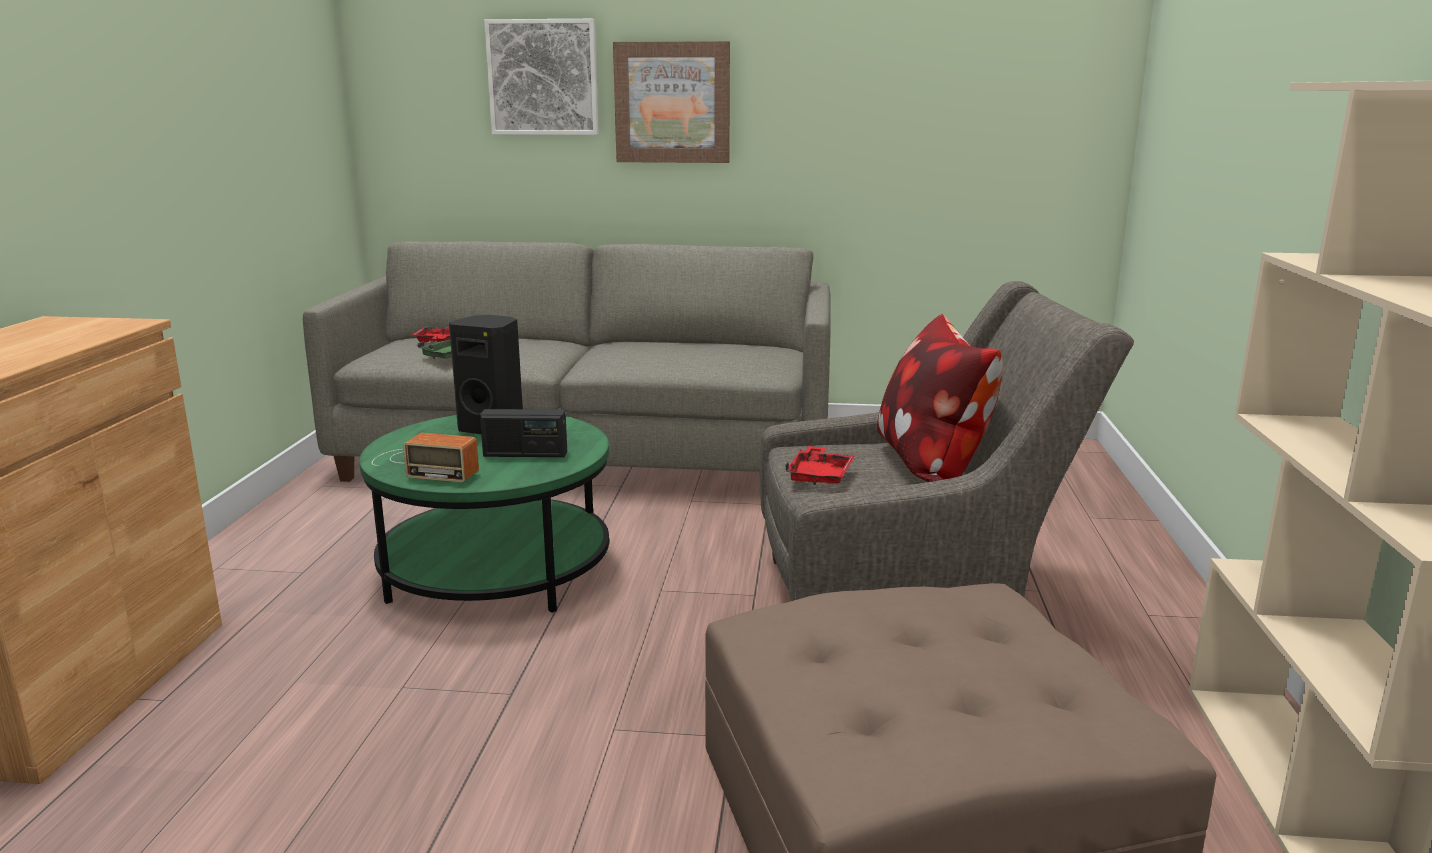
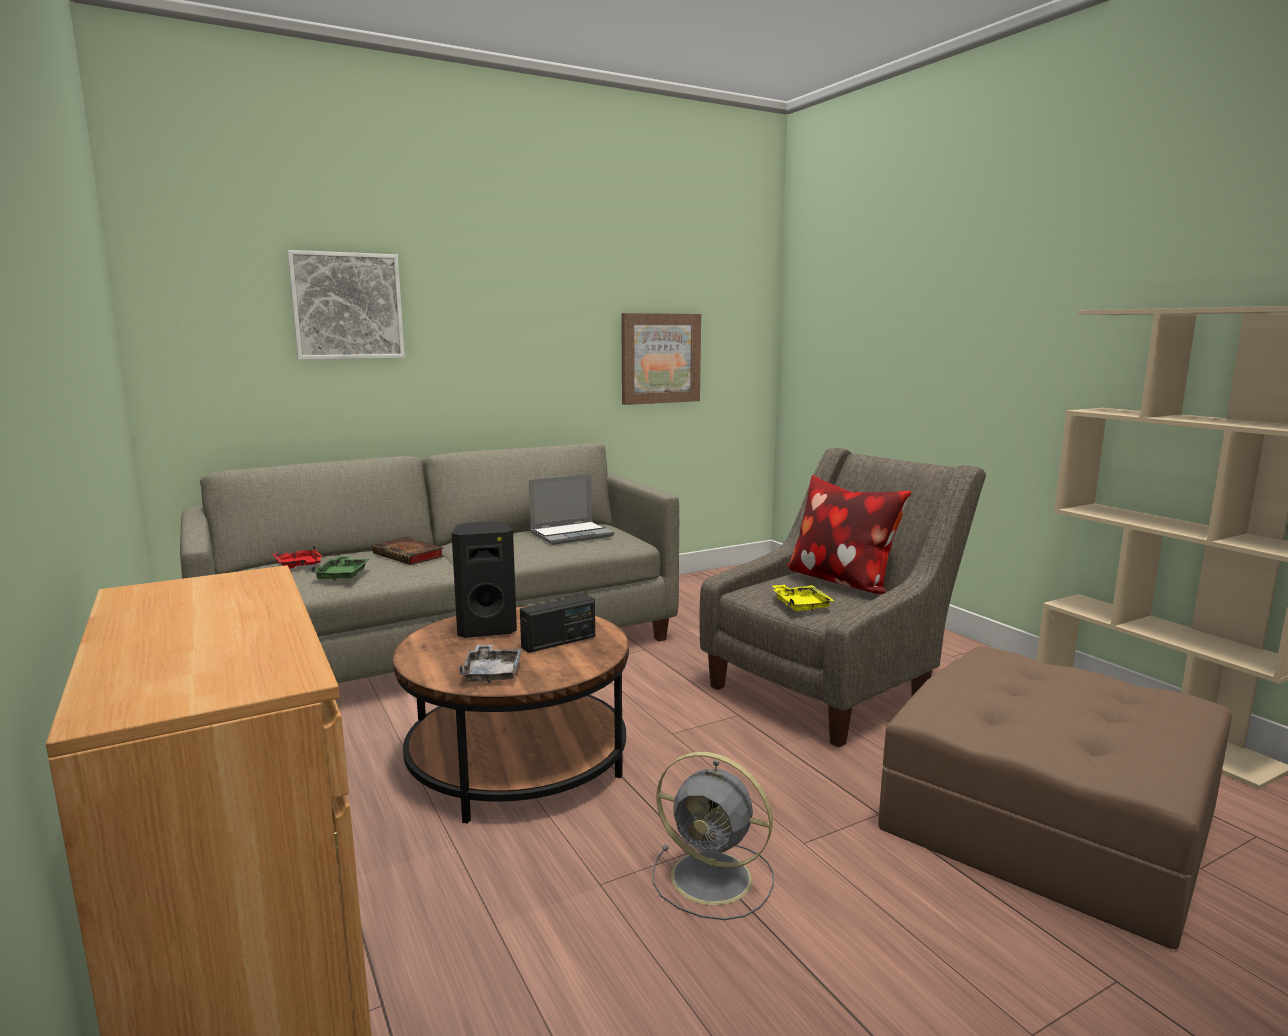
camera: 35 degrees left, 5 degrees down
(424, 465) = (492, 673): radio -> grey tray
(490, 722) = (715, 878): none -> grey fan
(496, 568) = (518, 760): green coffee table -> brown coffee table
(536, 348) = (410, 555): none -> book
(672, 103) = (468, 329): picture -> picture (660, 358)
(719, 353) = (572, 534): none -> laptop
(820, 476) = (800, 605): red tray -> yellow tray

